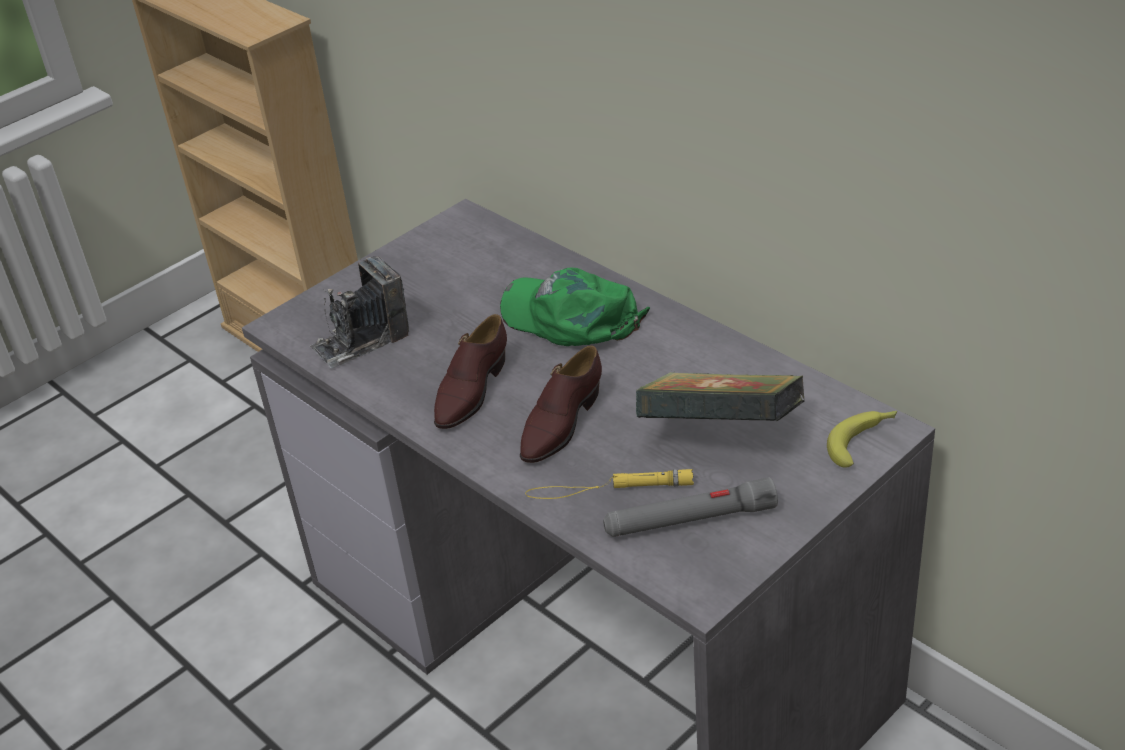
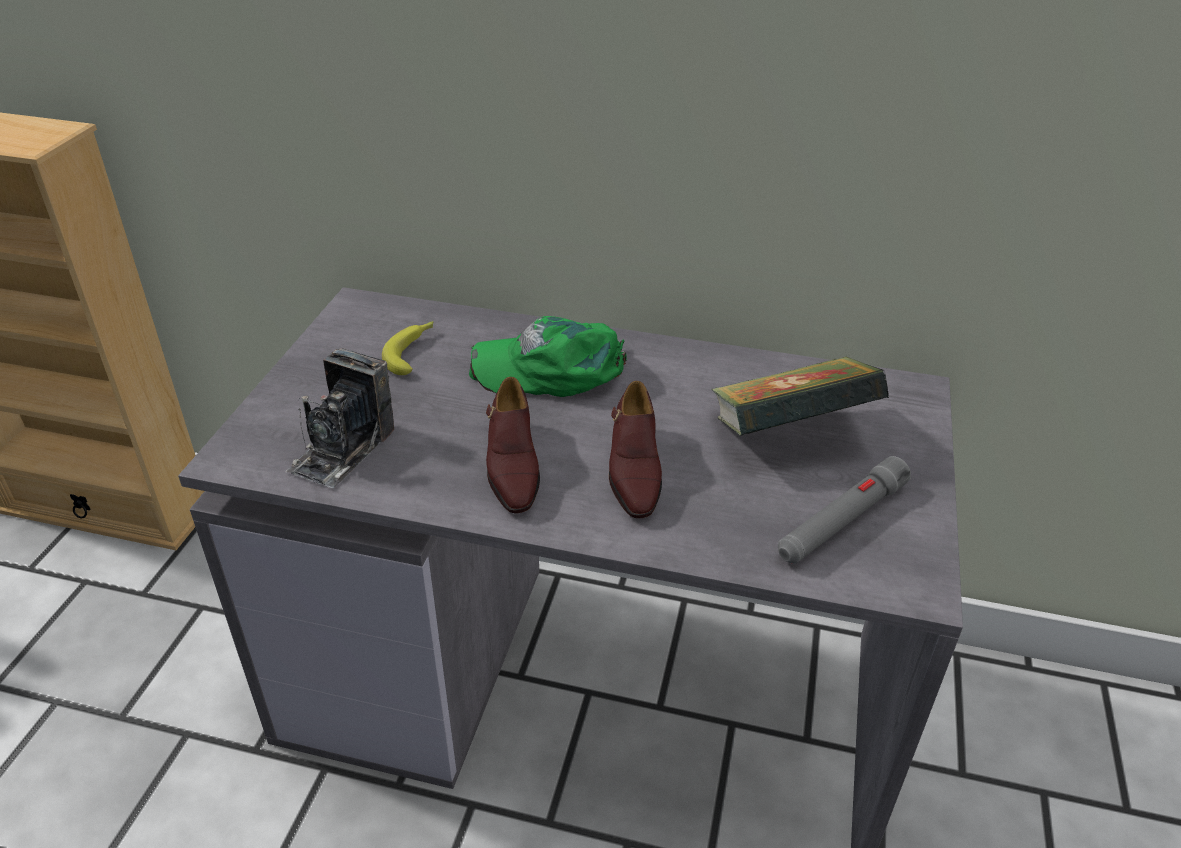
camera: 35 degrees left, 0 degrees up
(609, 488) = (740, 517): yellow flashlight -> none
(863, 441) = (909, 404): banana -> banana (413, 352)

